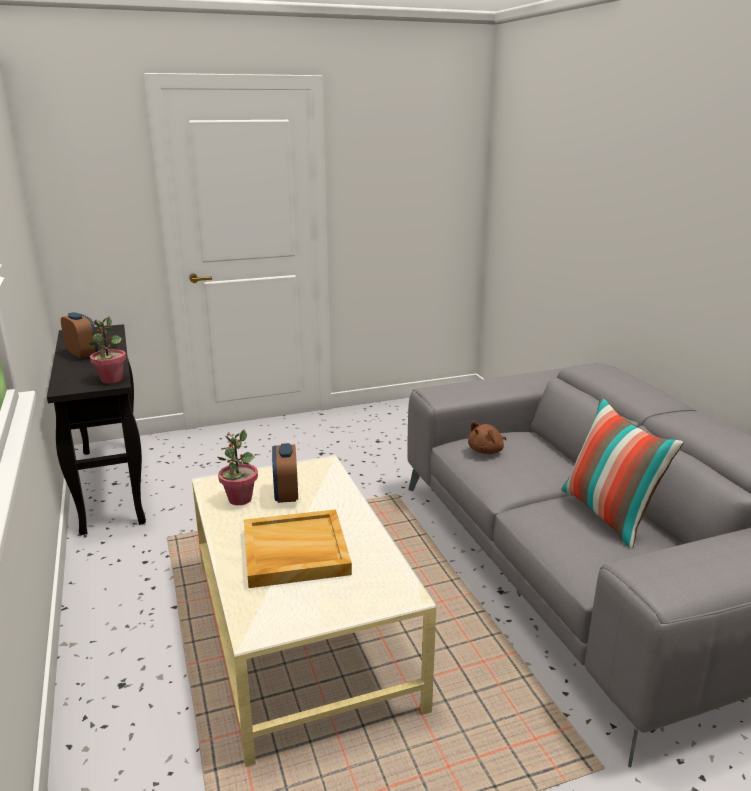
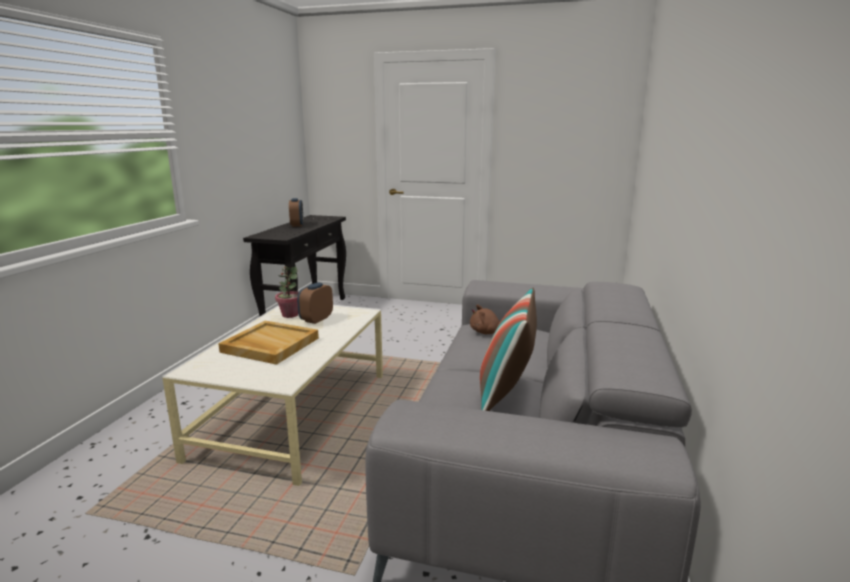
camera: 35 degrees right, 5 degrees down
(111, 380) = (284, 236): potted plant -> none

